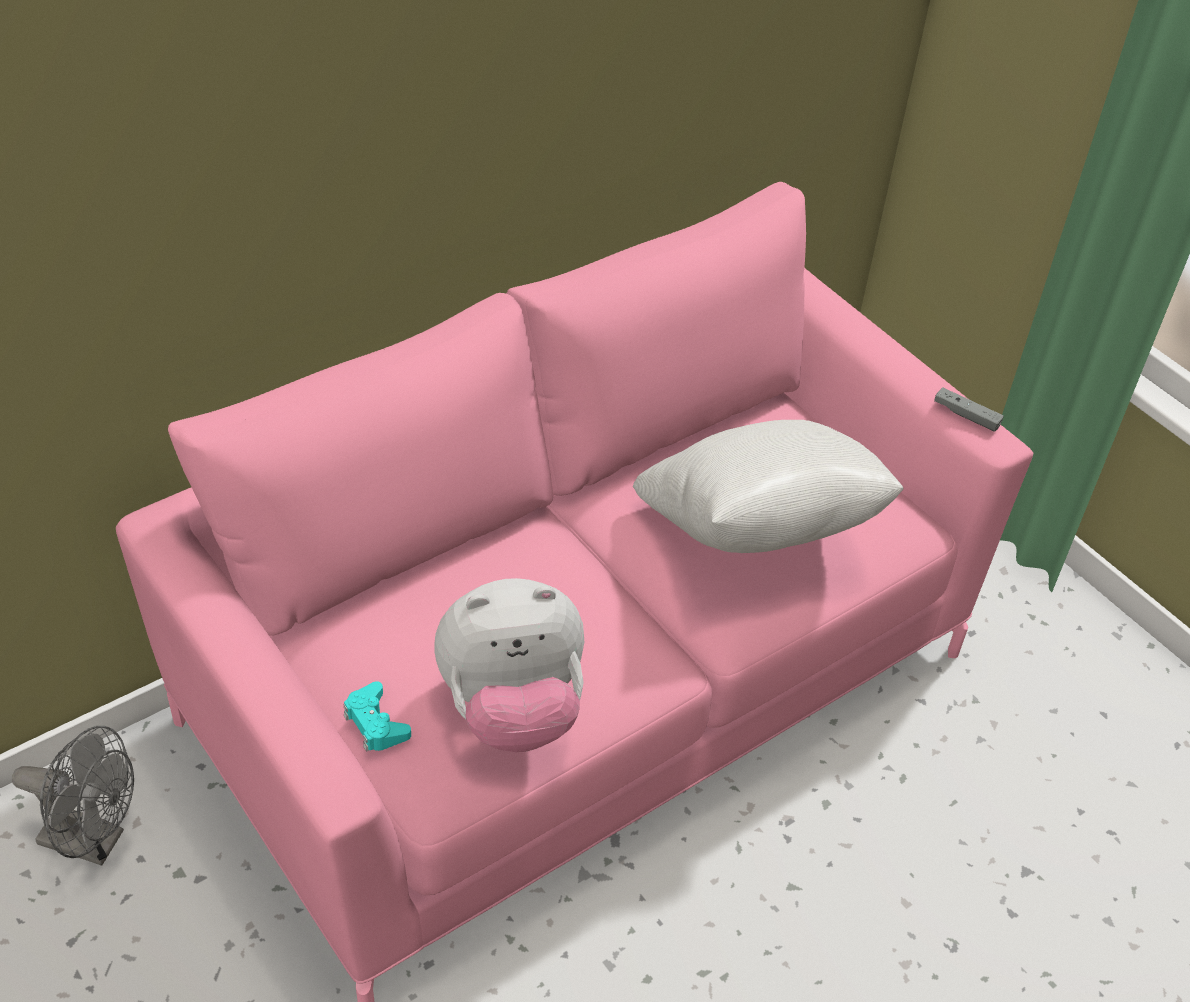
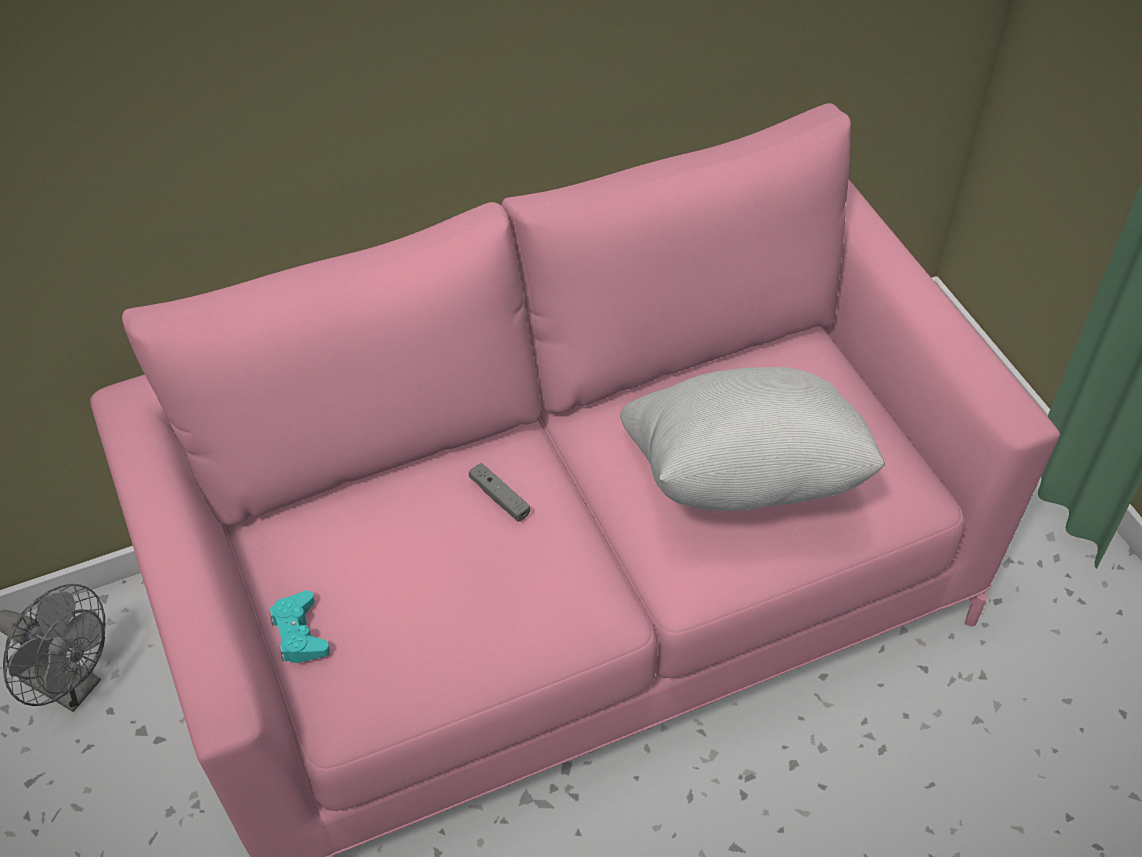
camera: 15 degrees right, 5 degrees up
(512, 710) = (437, 640): plush toy -> none
(966, 415) = (993, 383): grey game controller -> grey game controller (499, 497)

